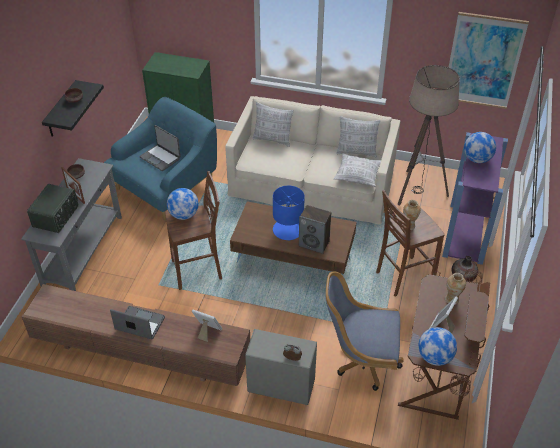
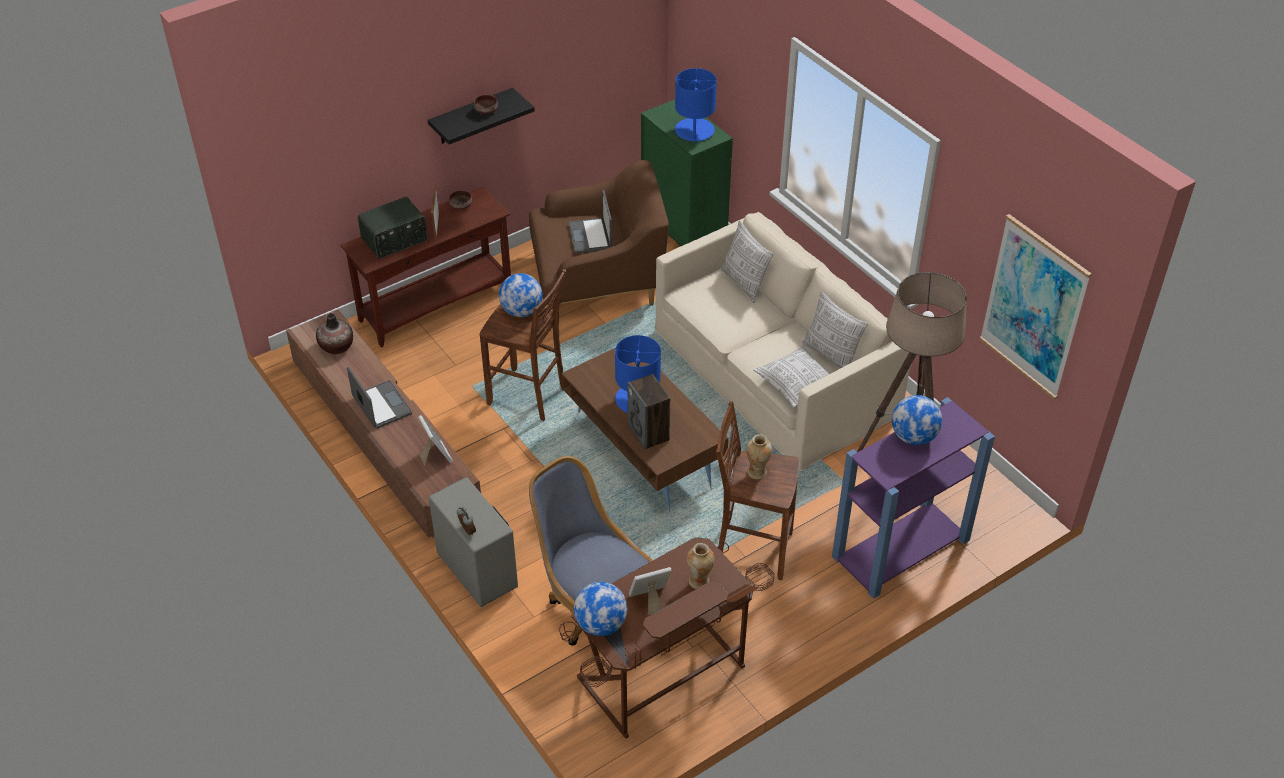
camera: 40 degrees right, 0 degrees up
(83, 251) = (436, 304): grey console table -> brown console table
(166, 186) = (597, 279): blue armchair -> brown armchair
(184, 66) = (694, 131): none -> blue table lamp
(463, 277) = (828, 597): vase -> vase (336, 347)

